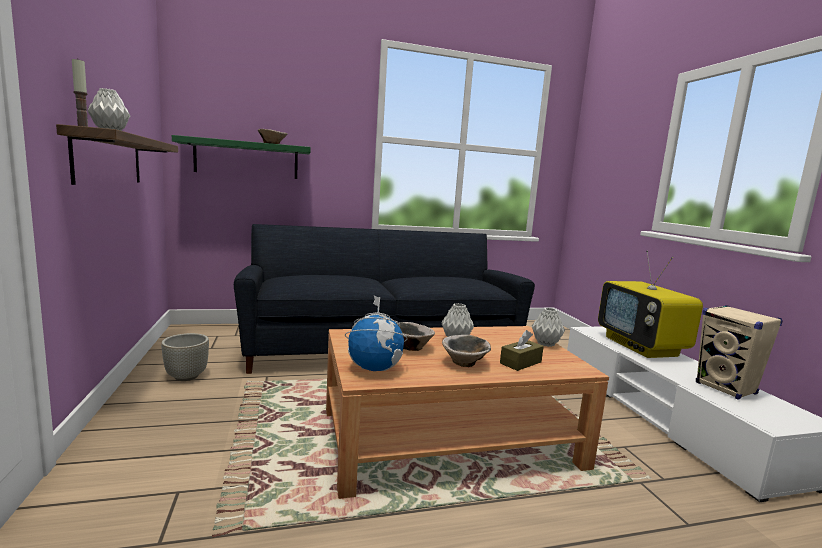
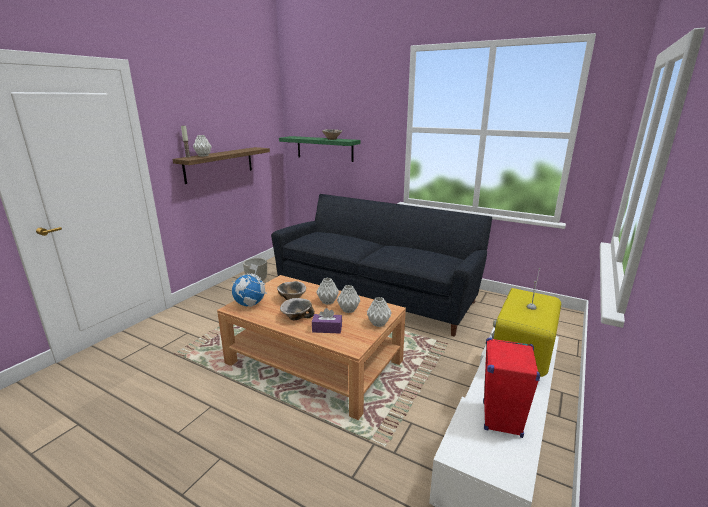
camera: 45 degrees right, 10 degrees up
(493, 341) = (348, 310): none -> grey vase
(520, 362) = (327, 329): brown tissue box -> purple tissue box
(726, 389) = (501, 420): beige speaker -> red speaker

